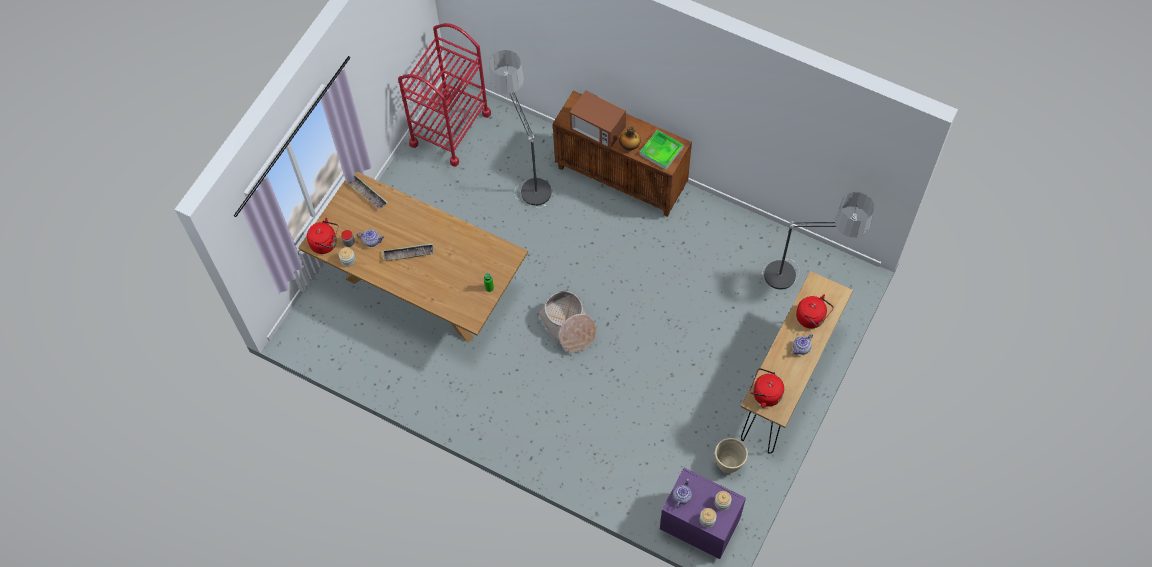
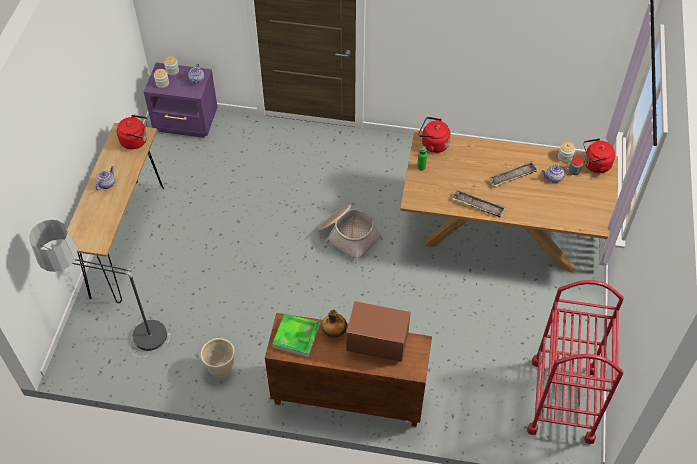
camera: 160 degrees right, 10 degrees down
(367, 193) = (586, 218): tray -> tray (478, 205)
(524, 174) = (455, 370): floor lamp -> none
(729, 464) = (170, 167): beige planter -> beige planter (221, 369)
(812, 318) = (99, 212): red kettle -> red kettle (433, 144)

